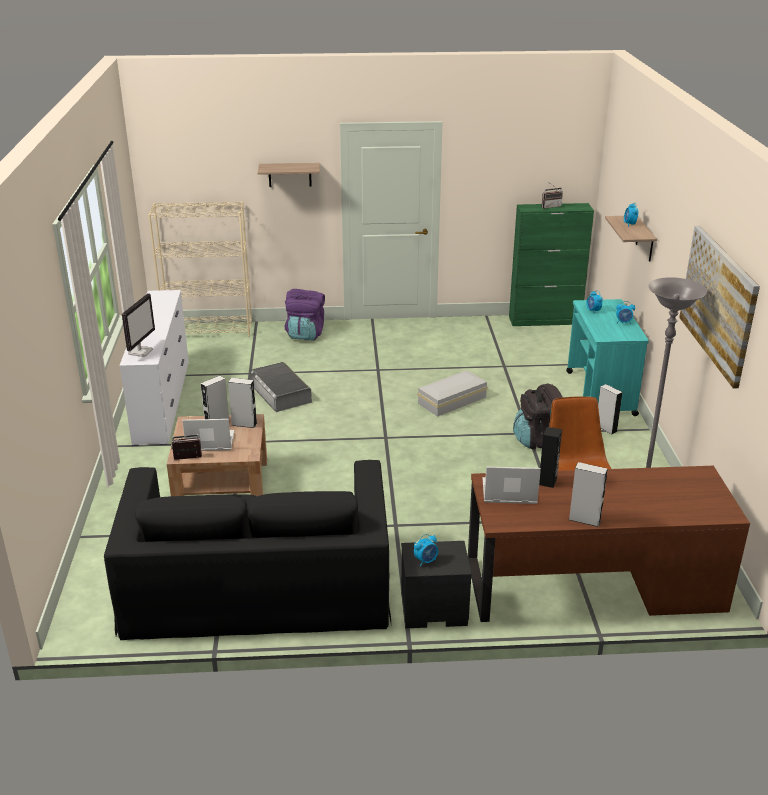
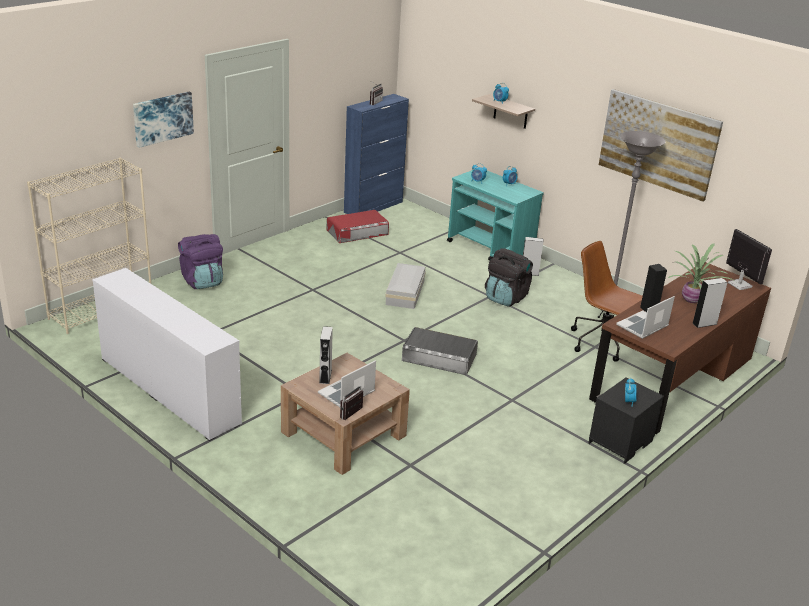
camera: 45 degrees left, 0 degrees up
(140, 351) = (200, 336): monitor -> monitor (739, 284)
(244, 424) = (347, 367): grey speaker -> none
(257, 584) = (494, 490): black sofa -> none
(281, 393) = (265, 339): grey storage box -> grey storage box (439, 357)
(290, 174) = (162, 118): shelf -> picture
(493, 337) = (357, 232): none -> red storage box
(545, 320) = (374, 207): green cabinet -> blue cabinet
(617, 494) = (692, 300): none -> potted plant

